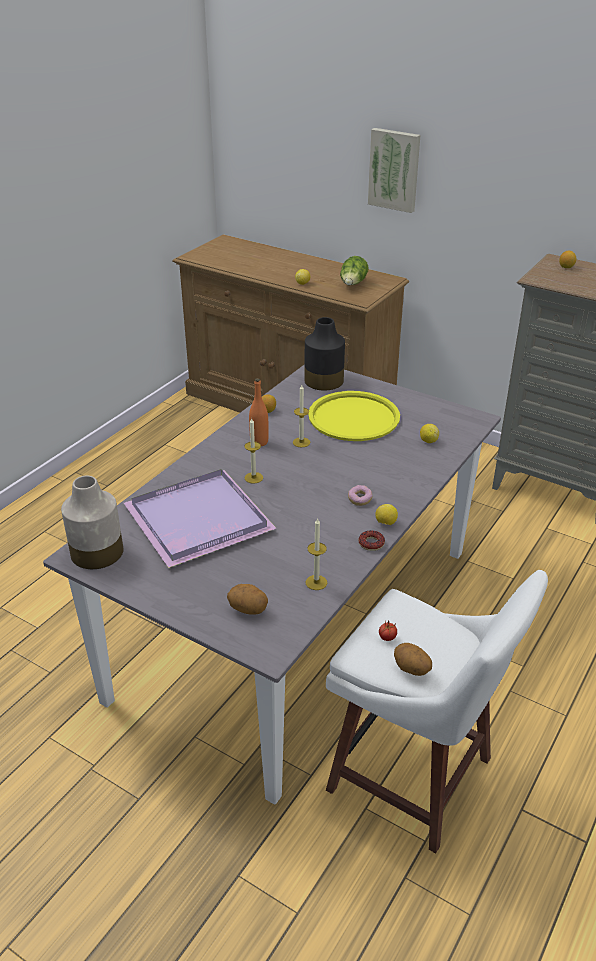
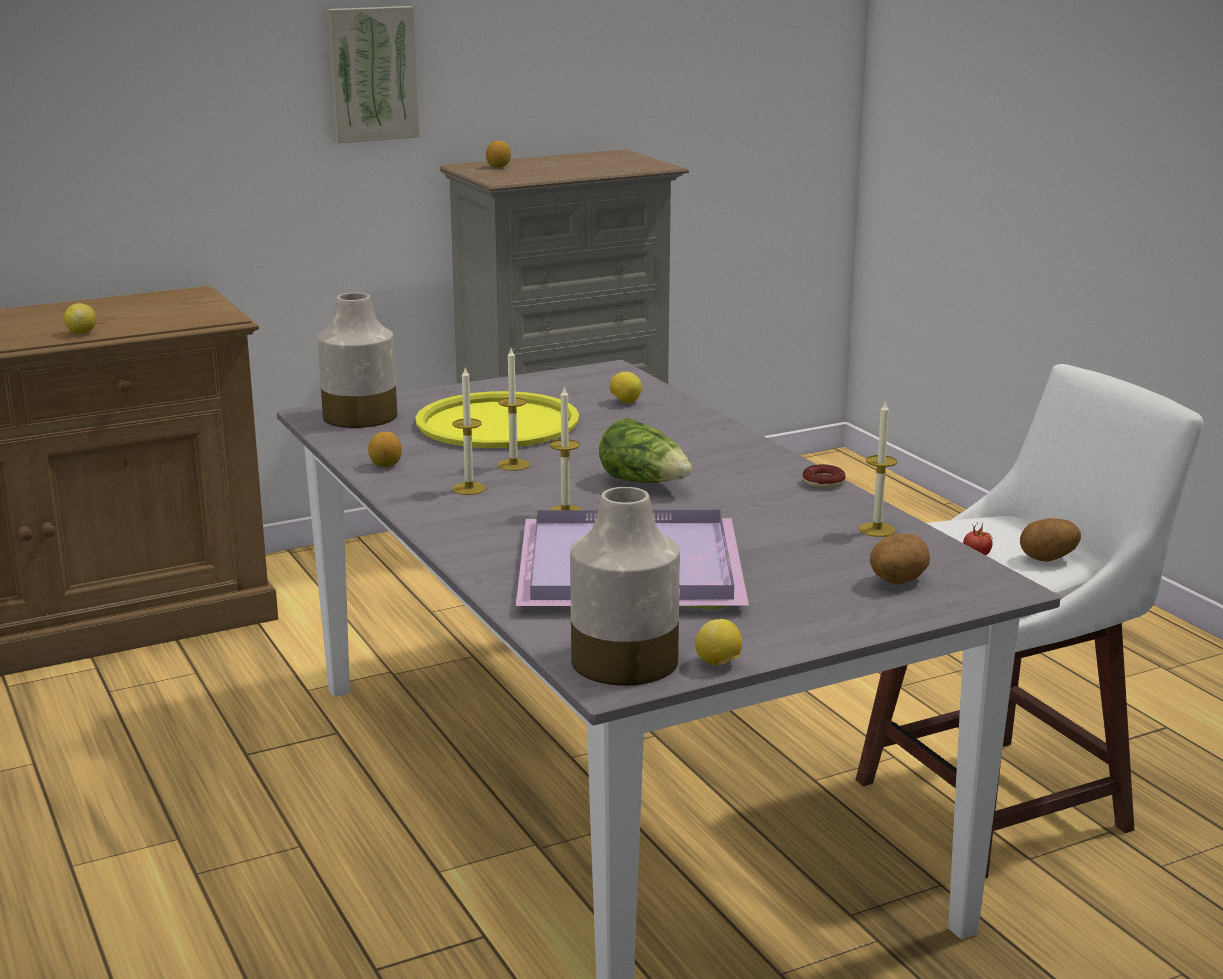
camera: 60 degrees left, 15 degrees down
(259, 442) = (469, 488): orange bottle -> candle
(323, 380) = (359, 416): black vase -> beige vase
(353, 284) = (158, 311): lettuce -> lettuce (645, 483)
(359, 500) = (713, 466): donut -> none
(385, 523) = (786, 465): lemon -> lemon (718, 664)
(394, 169) = (142, 97): picture -> picture (371, 73)

